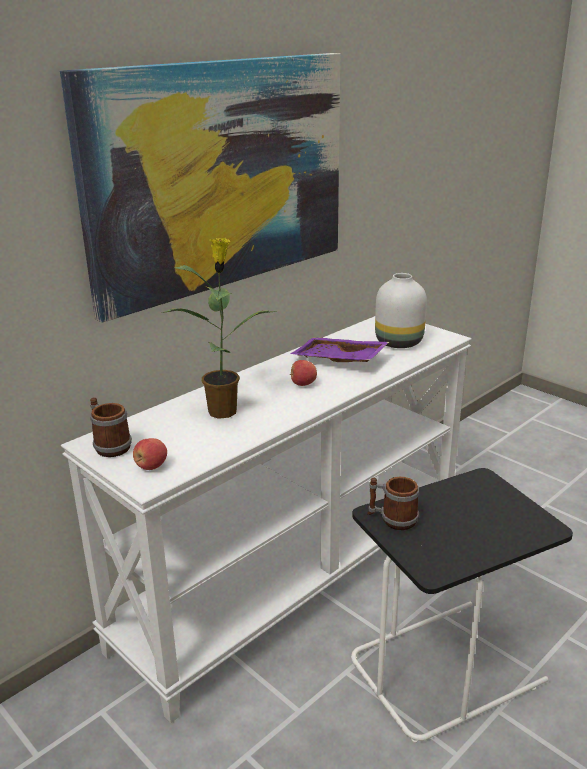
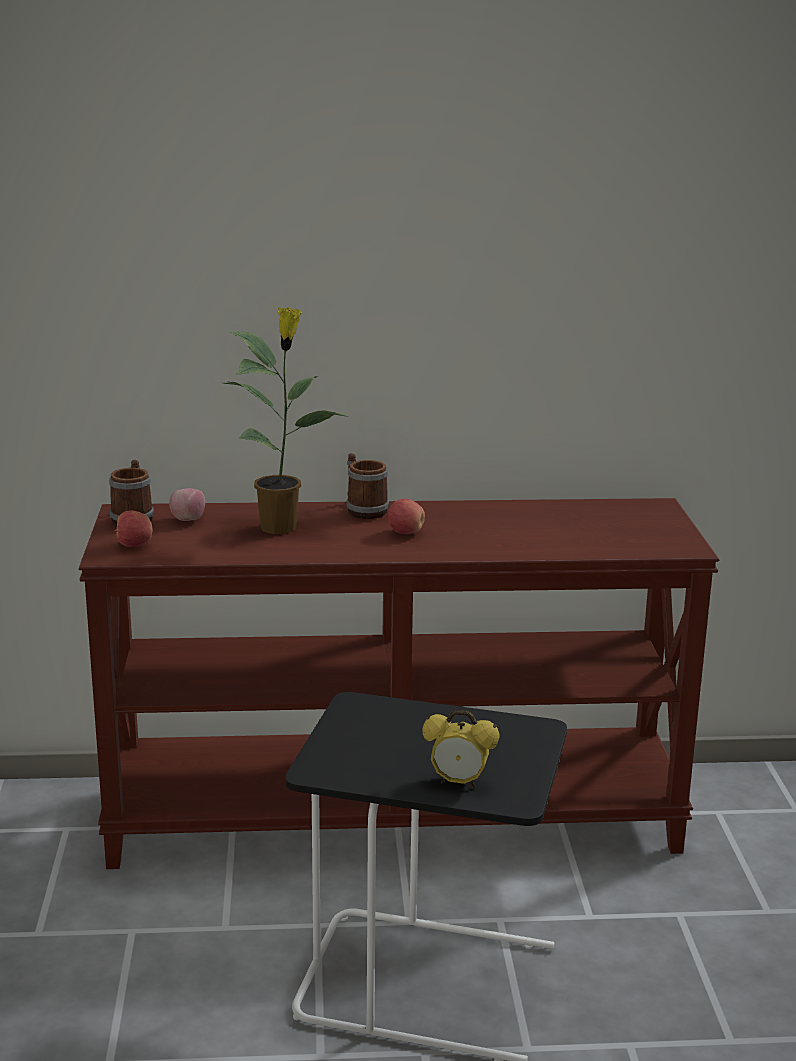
camera: 40 degrees right, 5 degrees down
(152, 431) = (188, 520): none -> apple
(221, 176) = (368, 242): picture -> none
(295, 575) = (395, 816): white console table -> brown console table
(338, 361) = (492, 526): purple tray -> none
(392, 519) = (363, 716): mug -> mug (363, 509)
(397, 342) = (606, 531): white vase -> none
(508, 534) = (459, 782): none -> alarm clock

